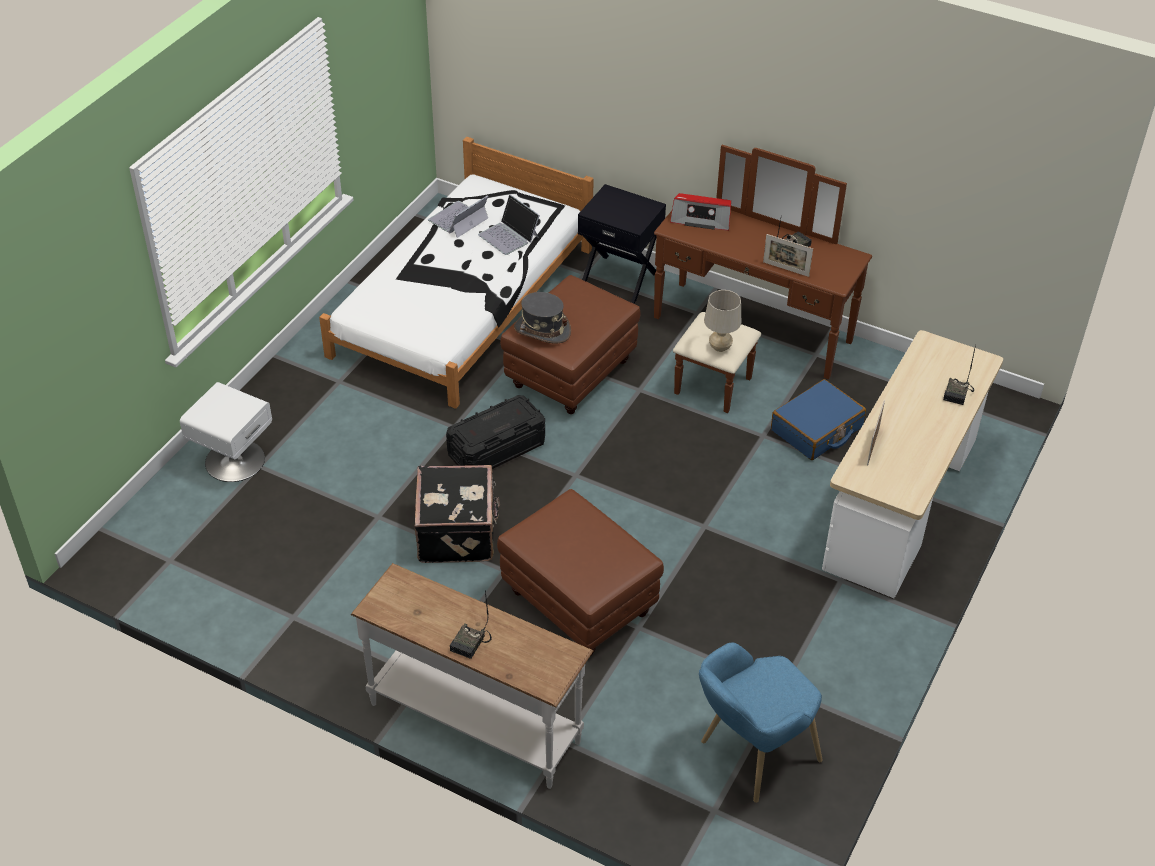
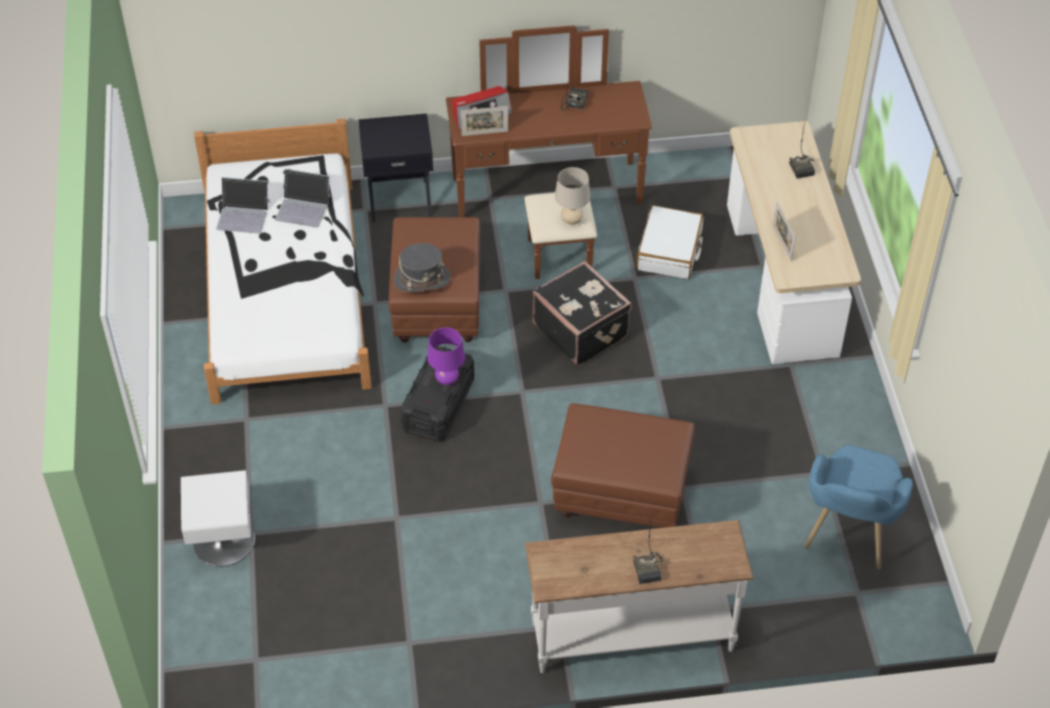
camera: 35 degrees left, 5 degrees up
(458, 220) = (243, 215): laptop -> laptop turned 90 degrees counterclockwise
(458, 532) = (474, 493): black suitcase -> black suitcase (581, 330)
(504, 425) = (447, 380): none -> purple table lamp
(786, 269) = (587, 126): picture frame -> picture frame (485, 133)
(817, 429) = (670, 251): blue suitcase -> white suitcase

